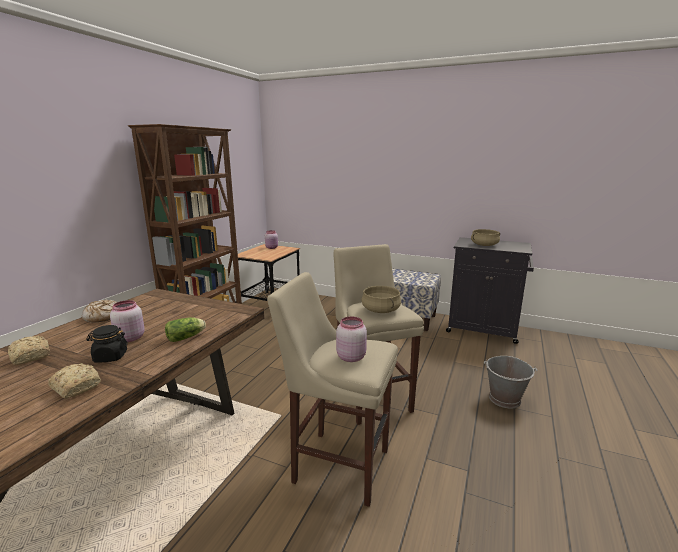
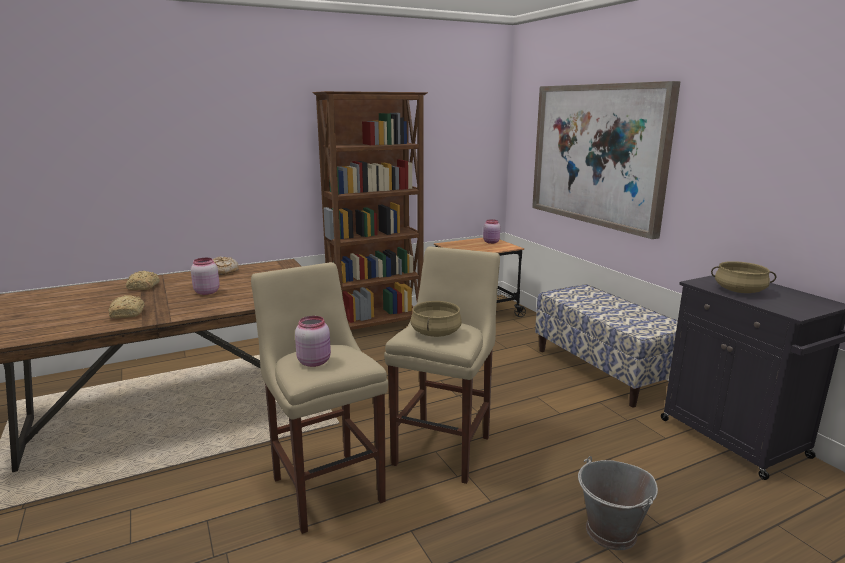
camera: 40 degrees right, 0 degrees up
(110, 357) = (174, 301): black jar -> none
(187, 337) = (237, 303): lettuce -> none
(351, 175) = (597, 155): none -> picture

